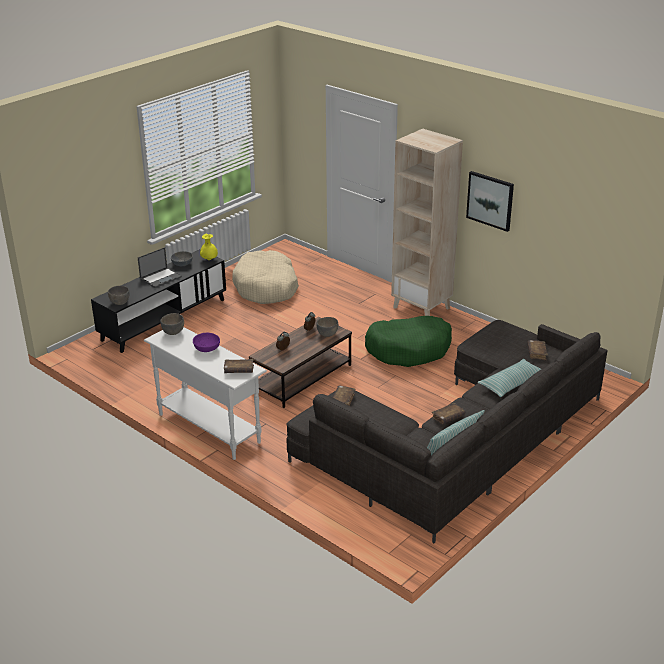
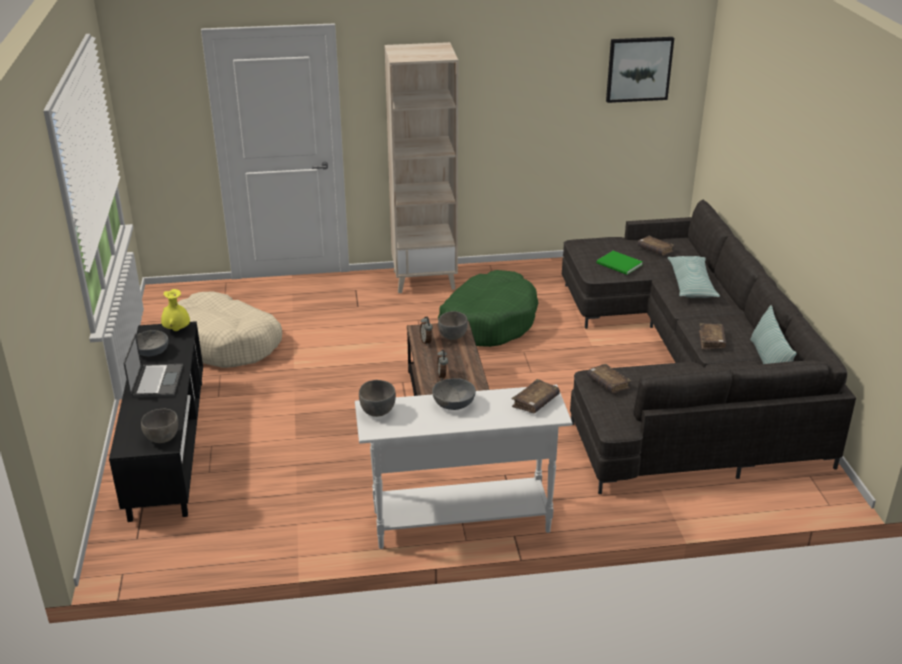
camera: 50 degrees left, 0 degrees up
(206, 349) = (454, 404): purple bowl -> grey bowl
(490, 200) = (494, 108): picture -> picture (639, 69)
(493, 349) = (619, 265): none -> green book

